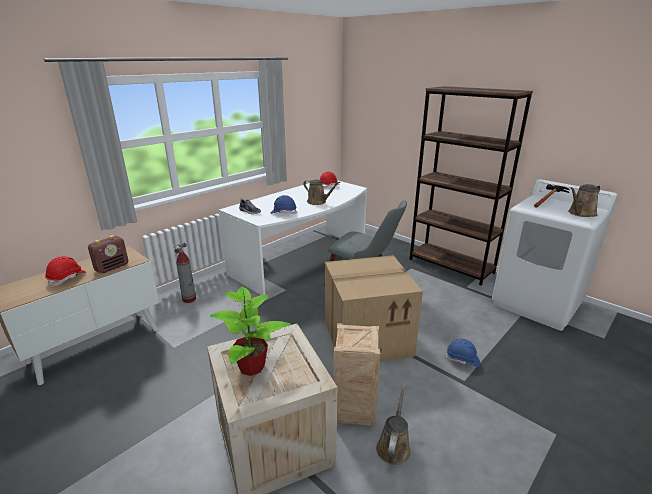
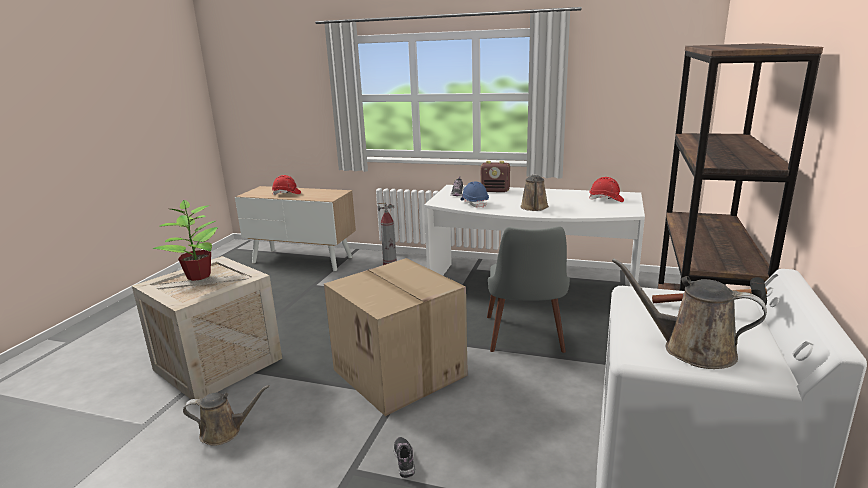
camera: 65 degrees right, 5 degrees down
(112, 267) = (311, 197): radio -> radio (495, 191)
(353, 409) = (271, 394): crate -> none
(462, 359) = (404, 460): blue hard hat -> shoe

